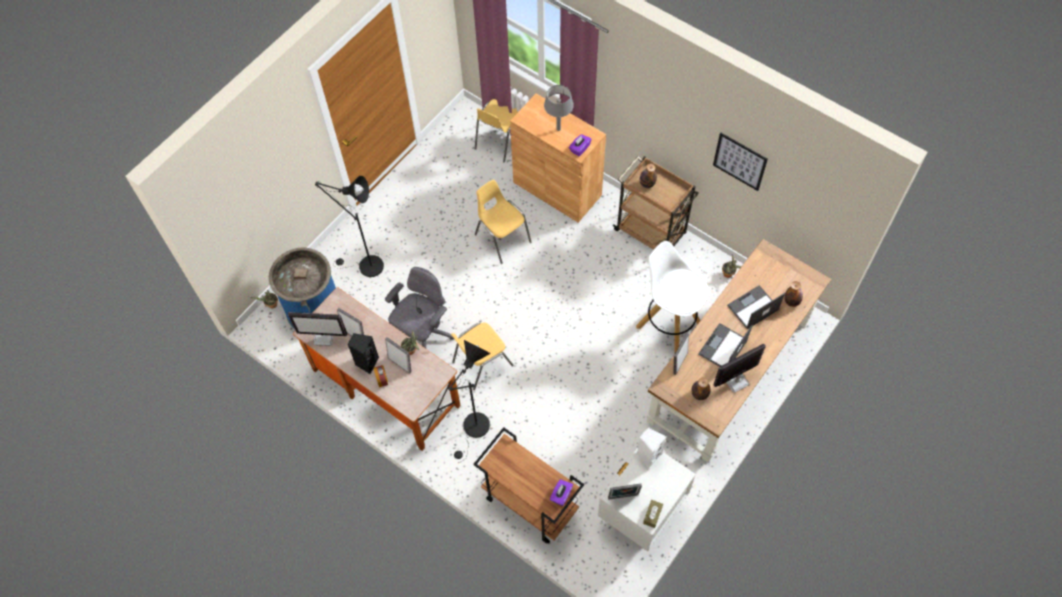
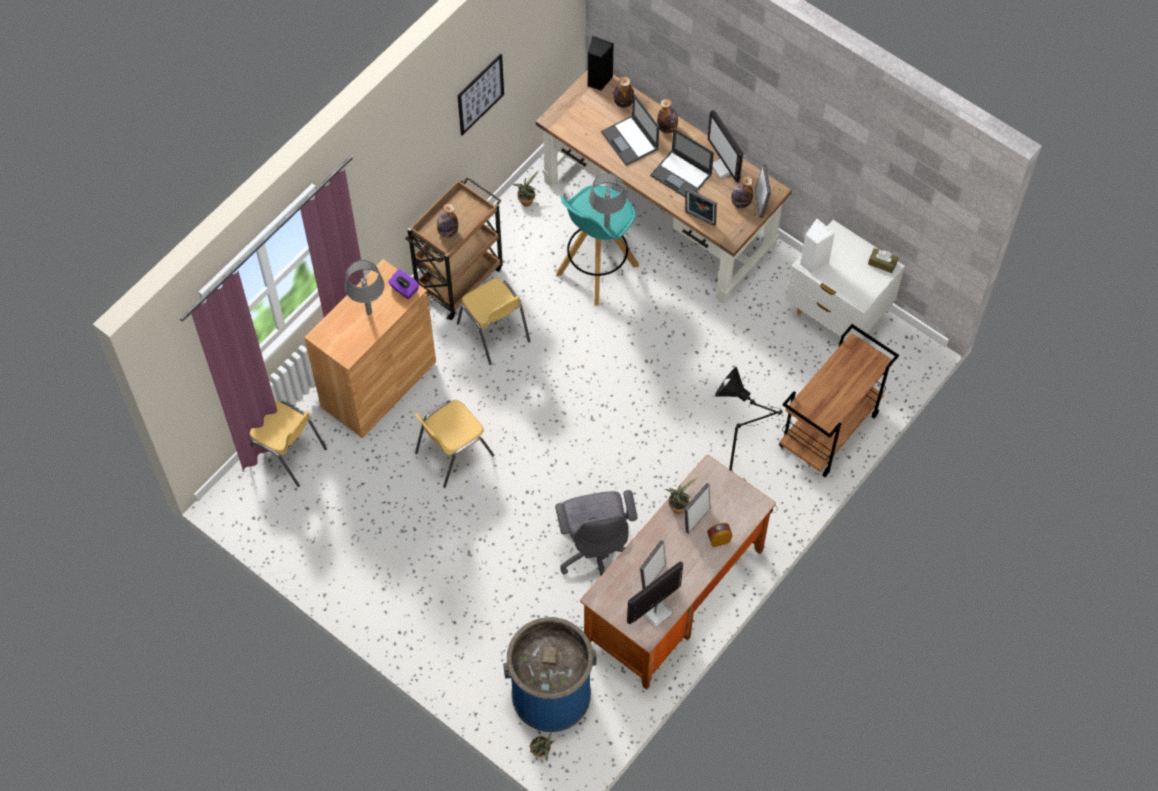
camera: 90 degrees left, 0 degrees up
(324, 337) = (655, 612): monitor -> monitor turned 135 degrees counterclockwise
(366, 266) = (486, 627): black floor lamp -> none
(366, 362) = (694, 559): black speaker -> black speaker (598, 80)
(423, 334) = (596, 551): grey office chair -> grey office chair turned 135 degrees counterclockwise
(481, 363) = (642, 481): yellow chair -> yellow chair (494, 333)
(561, 495) = (861, 351): purple tissue box -> none
(623, 498) = (863, 290): picture frame -> picture frame (761, 203)
(667, 294) = (607, 225): none -> grey table lamp
(668, 326) = (596, 270): white stool -> turquoise stool
(770, 335) = (667, 128): none -> bottle

